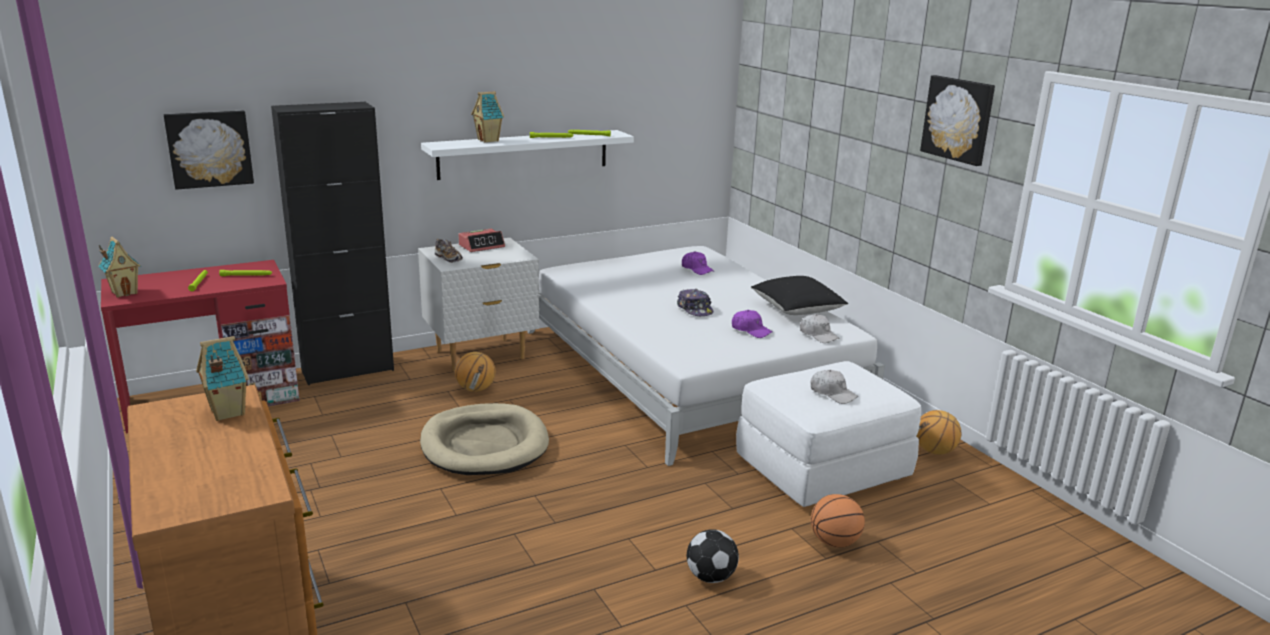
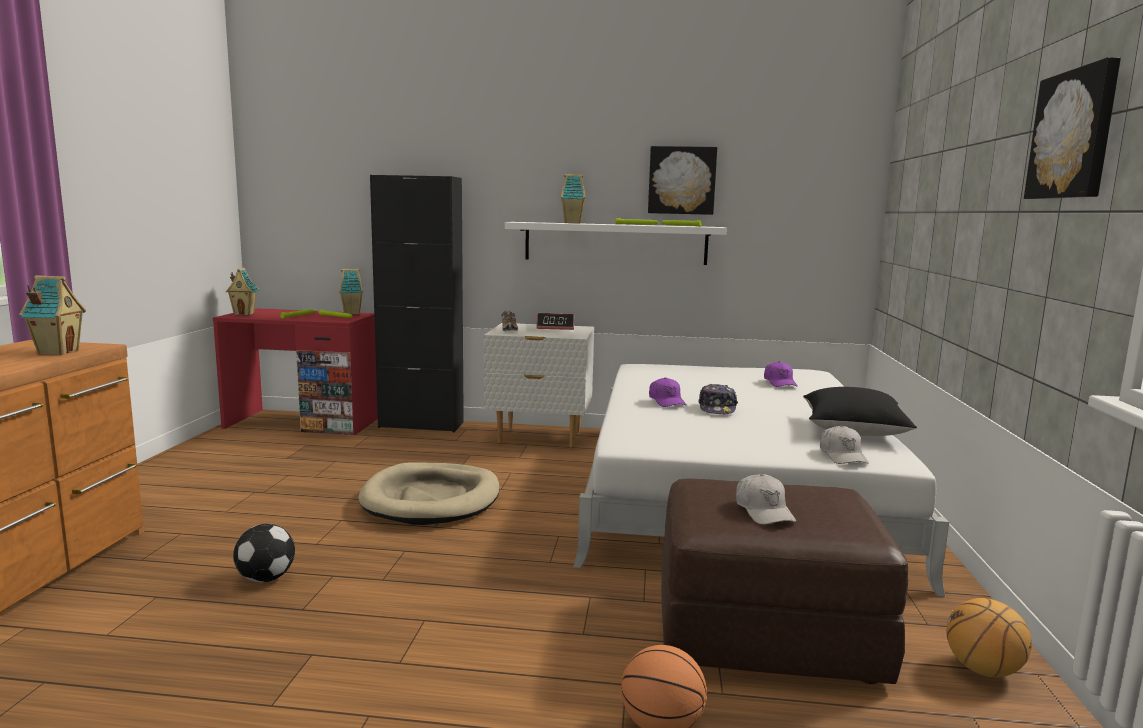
camera: 35 degrees right, 10 degrees down
(209, 149) = (337, 211): picture -> picture (682, 180)
(249, 265) = (352, 313): none -> toy house
(476, 389) = (495, 459): basketball -> none
(711, 577) = (444, 698): football -> football (266, 579)
(751, 330) = (755, 435): purple cap -> purple cap (667, 401)
(823, 467) = (767, 631): white ottoman -> brown ottoman

